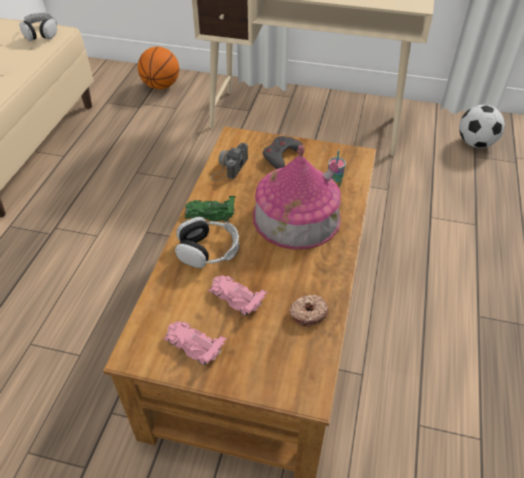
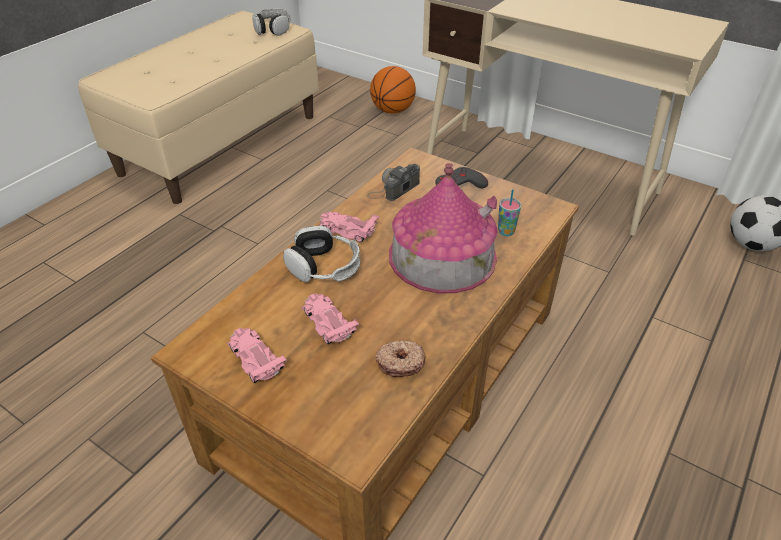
camera: 20 degrees right, 5 degrees down
(210, 213) = (346, 230): green toy car -> pink toy car

